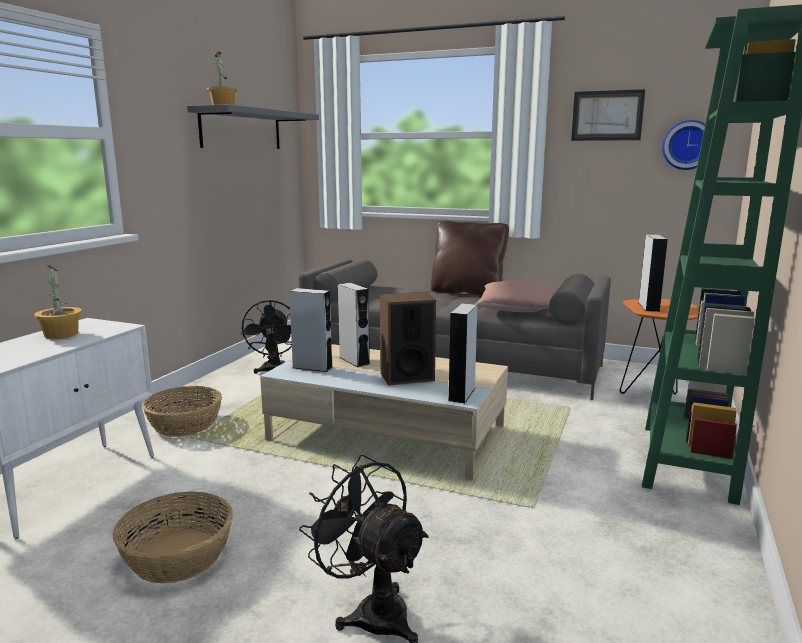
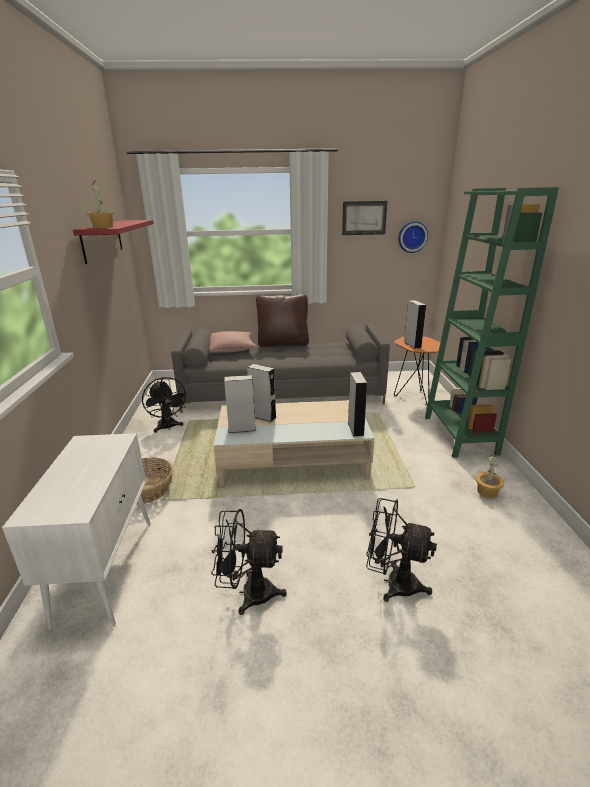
camera: 25 degrees left, 10 degrees up
(60, 334) = (81, 460): potted plant -> potted plant (487, 492)
(178, 556) = (249, 593): basket -> black fan
(241, 129) = (102, 240): grey shelf -> red shelf
(406, 376) = (310, 422): speaker -> none
(516, 309) = (328, 354): pink pillow -> pink pillow (231, 349)

